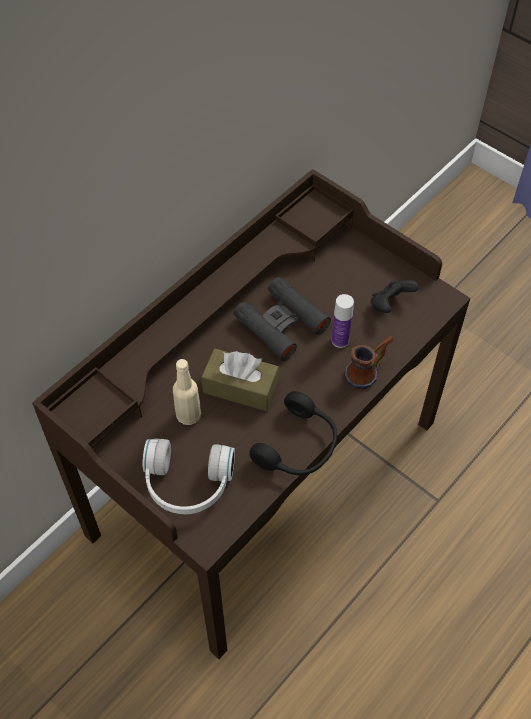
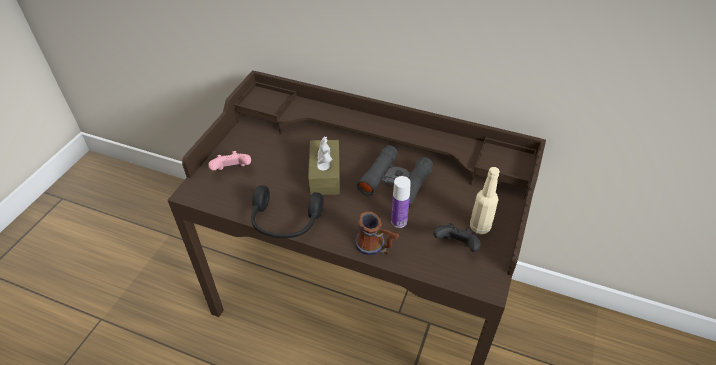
camera: 70 degrees right, 10 degrees down
(187, 485) = (232, 171): white headphones -> pink game controller
(188, 415) = (289, 155): beige bottle -> beige bottle (480, 227)

